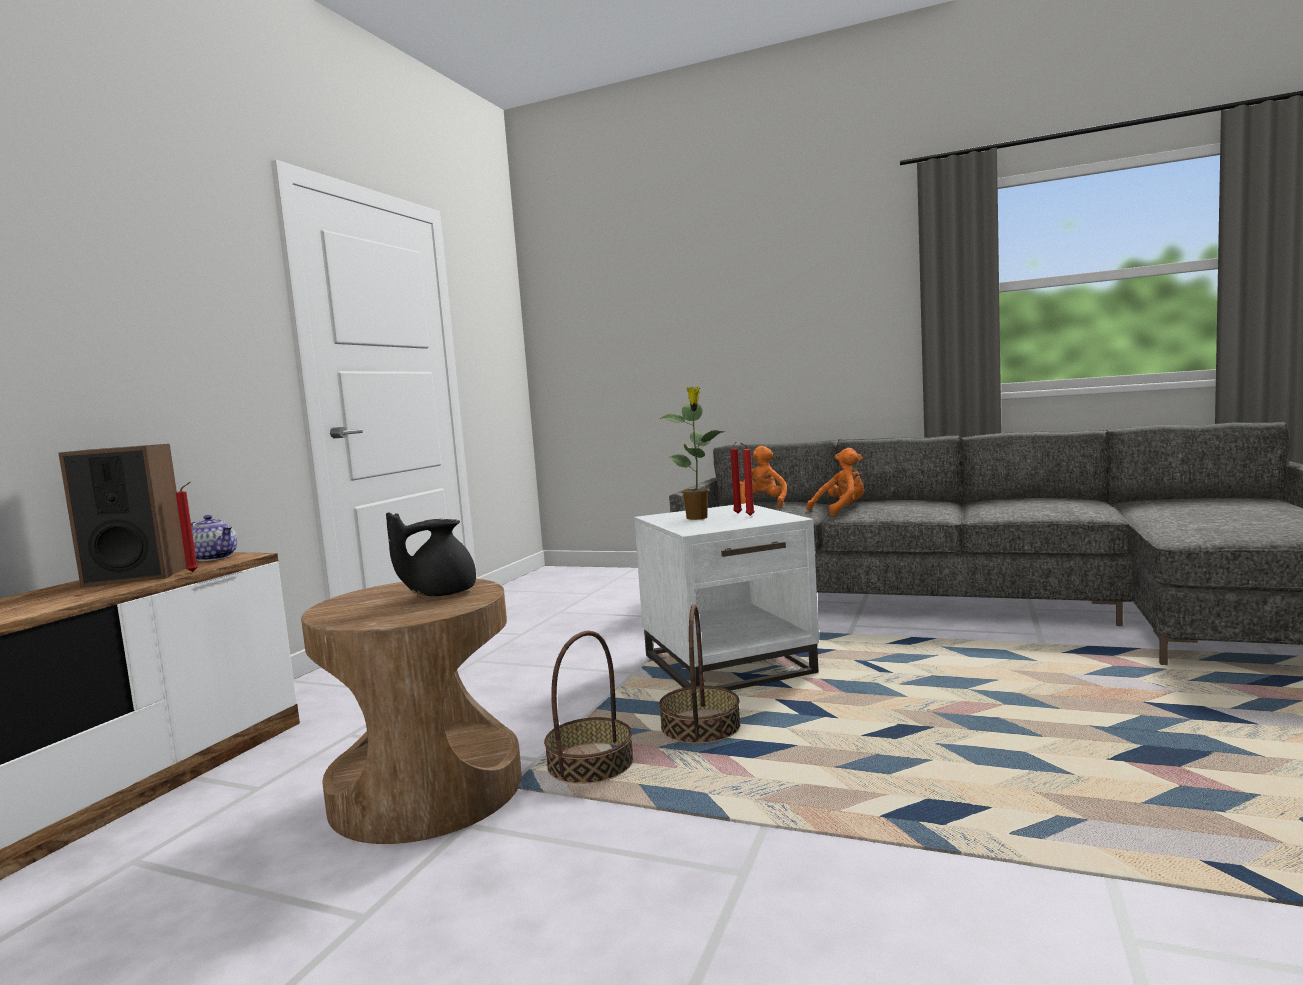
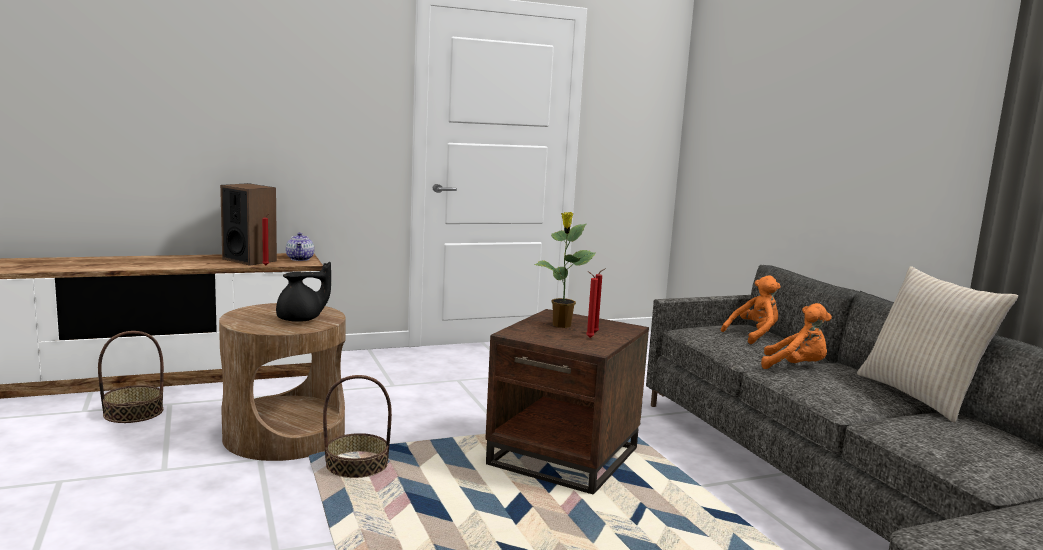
camera: 45 degrees right, 5 degrees up
(439, 594) = (301, 319): black teapot -> black teapot turned 150 degrees clockwise
(701, 728) = (444, 481): basket -> basket (133, 412)
(729, 664) = (565, 457): white side table -> brown side table
(943, 499) = (920, 396): none -> beige pillow

